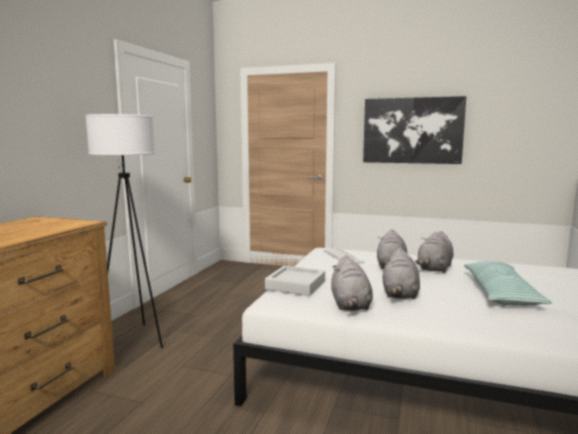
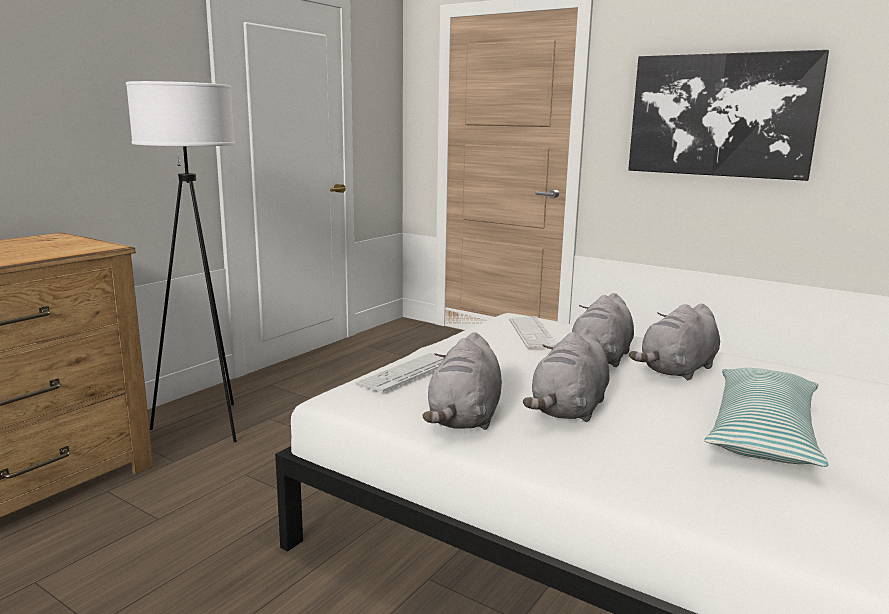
camera: 15 degrees right, 5 degrees up
(295, 285) = (408, 373): grey tray -> keyboard

